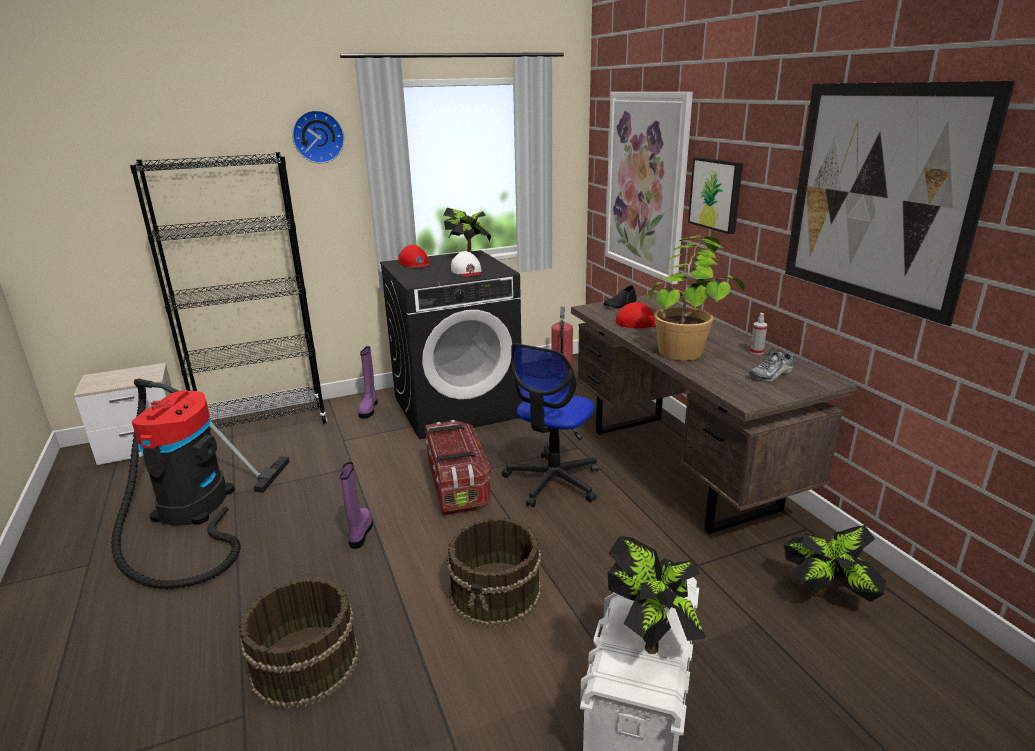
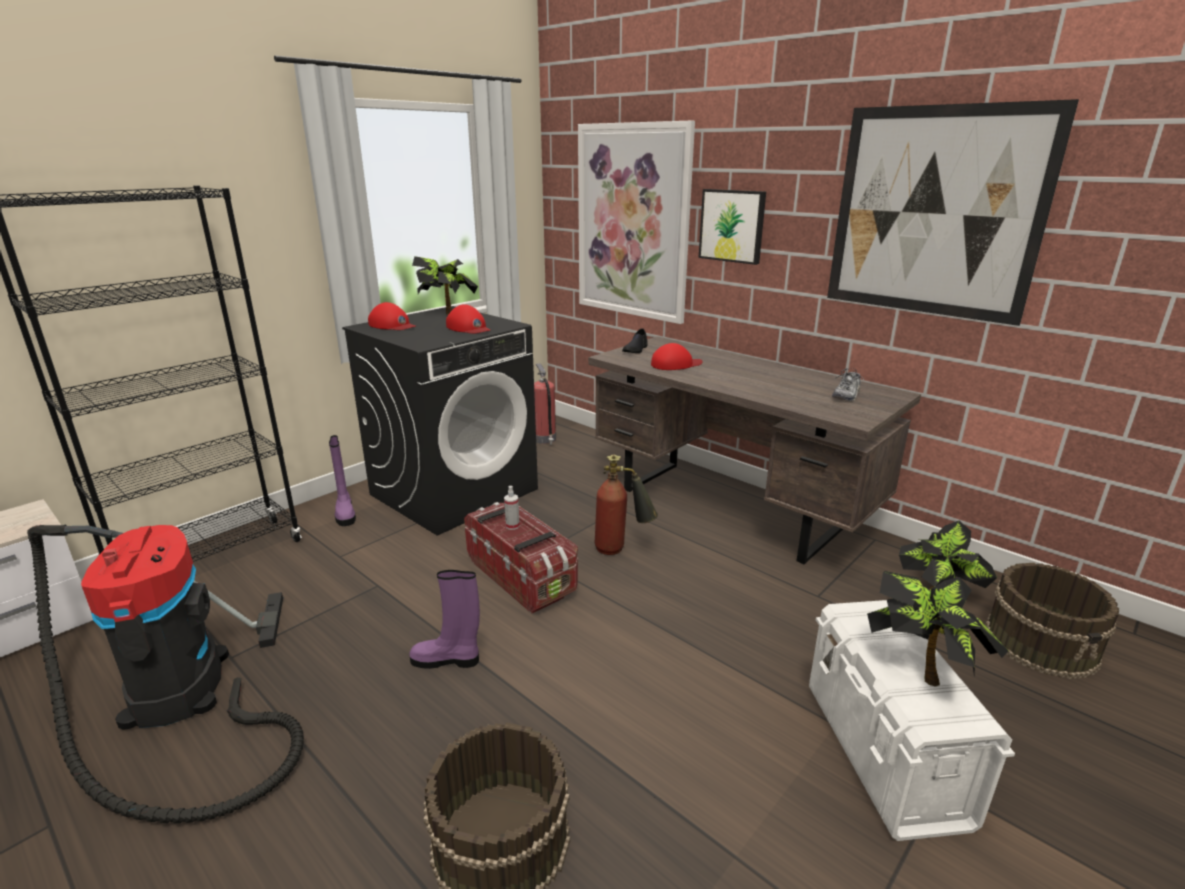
camera: 25 degrees left, 0 degrees up
(318, 136) = (245, 166): wall clock -> none
(360, 532) = (447, 660): purple boot -> purple boot turned 60 degrees counterclockwise
(467, 271) = (469, 328): white cap -> red cap
(496, 592) = (657, 681): brown bucket -> brown bucket (1042, 642)
(553, 481) = (621, 549): office chair -> fire extinguisher
(687, 345) = (744, 379): potted plant -> none
(756, 352) = (810, 377): spray bottle -> spray bottle (512, 526)

